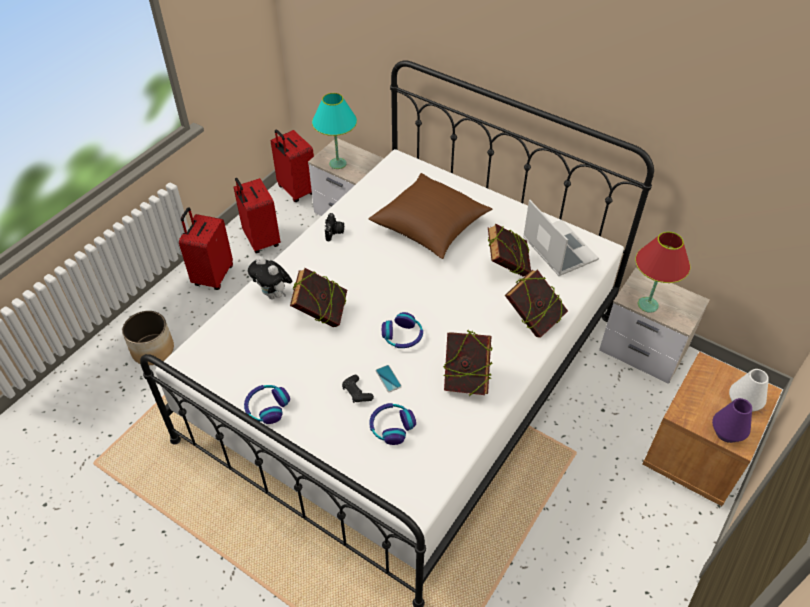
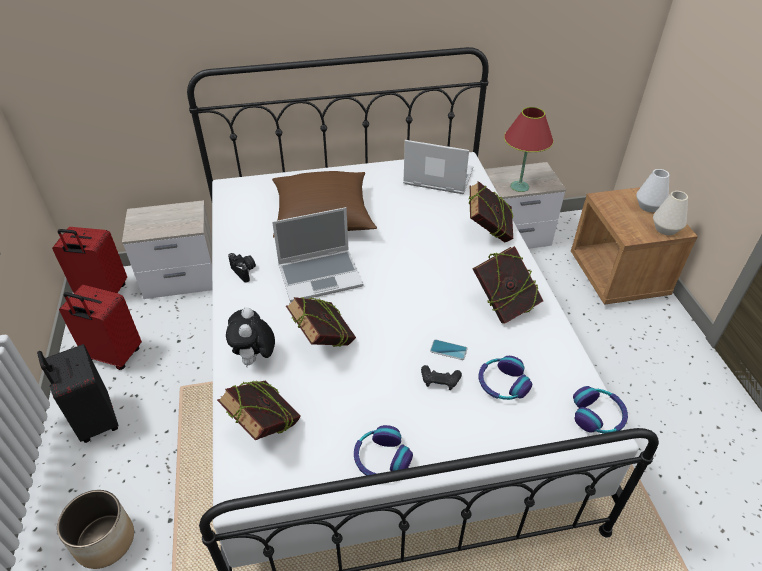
camera: 45 degrees left, 5 degrees down
(212, 276) = (95, 421): red suitcase -> black suitcase
(274, 295) = (255, 359): plush toy -> plush toy turned 90 degrees clockwise
(338, 163) = (156, 227): turquoise table lamp -> none
(375, 268) = (321, 275): none -> laptop
(402, 336) = (414, 310): headphones -> headphones (598, 416)
(507, 268) = (421, 211): book -> book (265, 429)
(727, 433) = (665, 229): purple vase -> white vase

